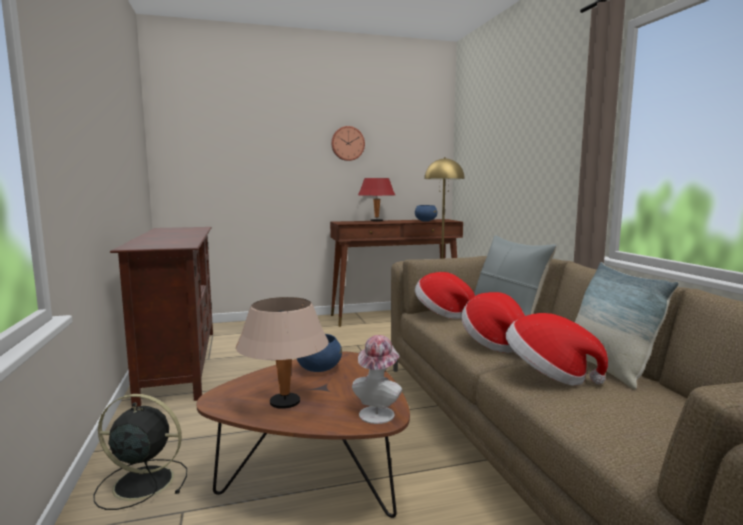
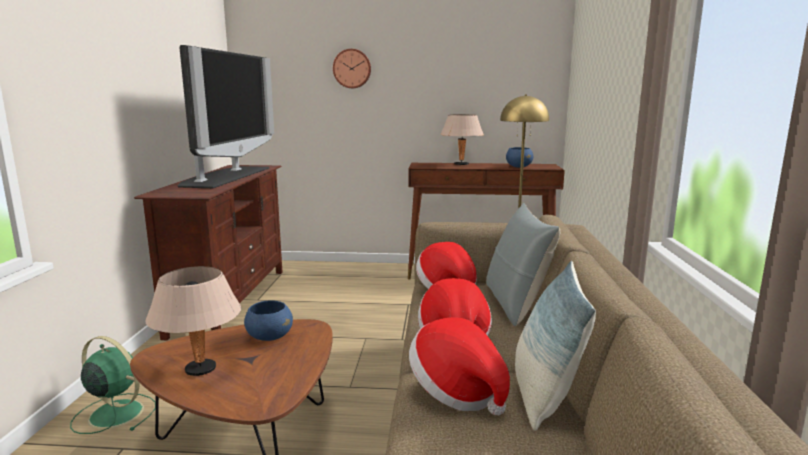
camera: 20 degrees right, 5 degrees up
(141, 482) = (114, 413): black fan -> green fan
(175, 234) = (225, 176): none -> television
(347, 143) = (434, 74): wall clock -> wall clock (352, 68)
(376, 221) = (461, 164): red table lamp -> beige table lamp
(378, 412) = (267, 397): hat -> none

